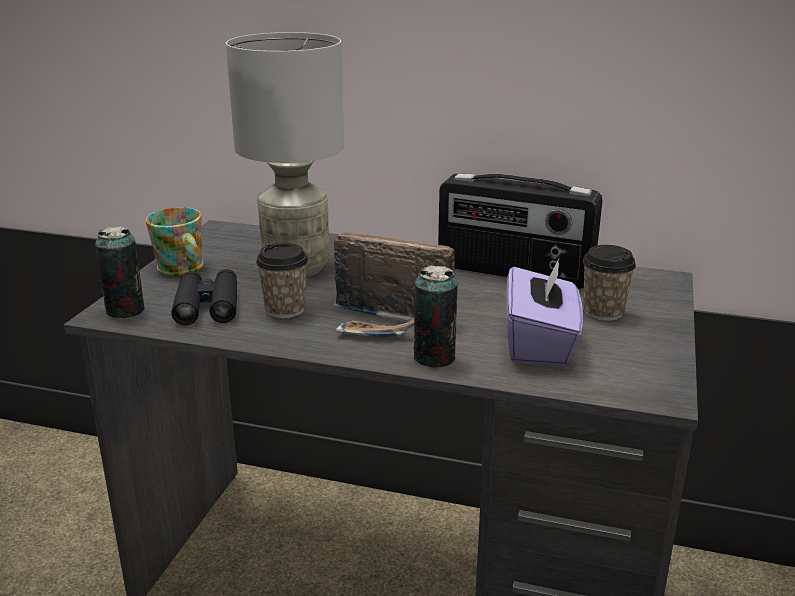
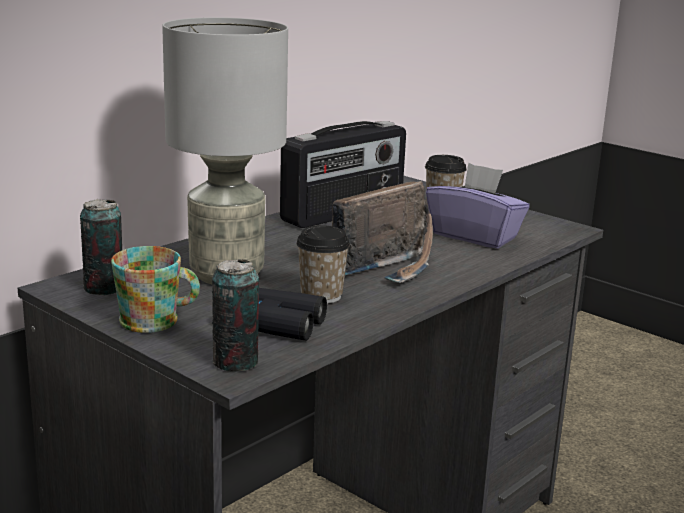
camera: 65 degrees left, 5 degrees down
(434, 358) = (467, 267): can -> can (104, 288)

